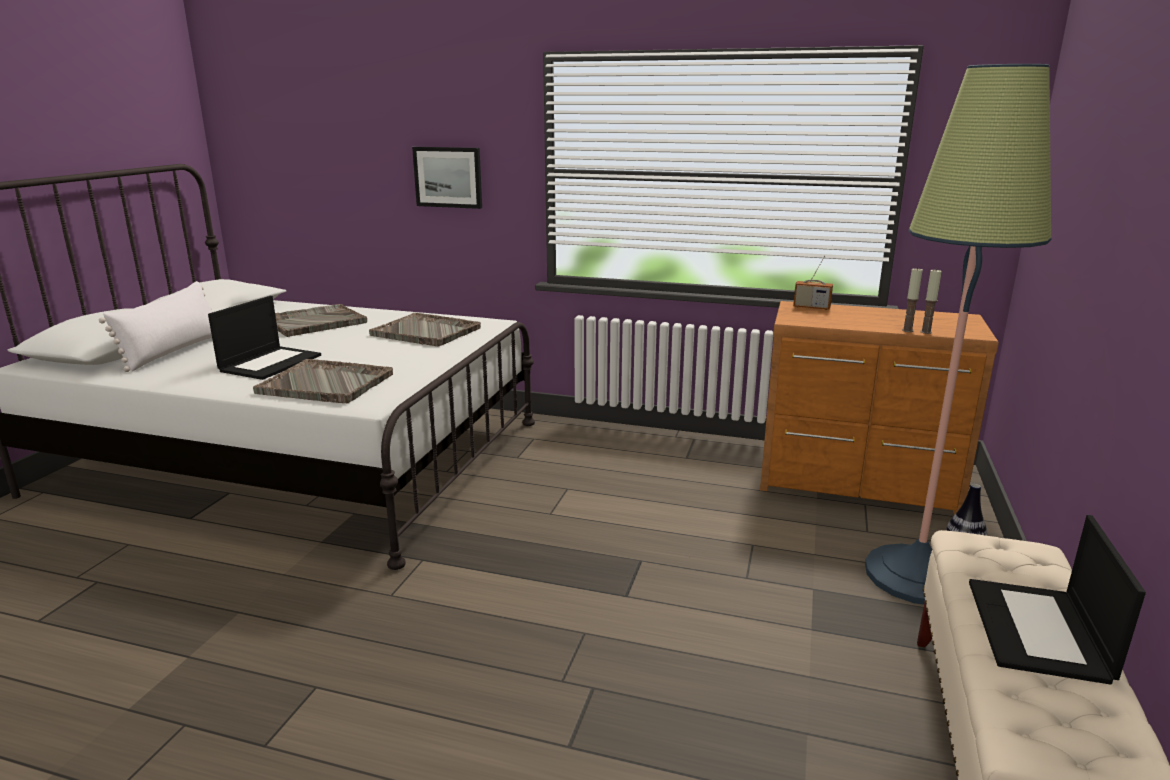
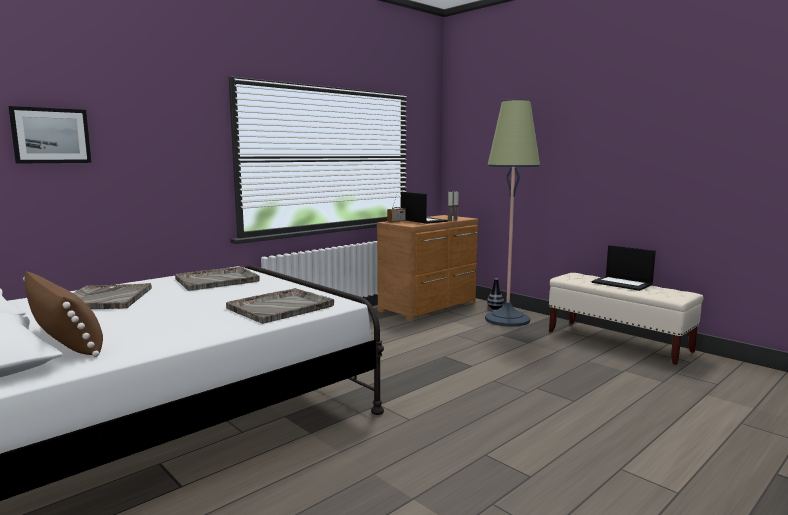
camera: 60 degrees left, 10 degrees down
(174, 351) = (66, 341): white pillow -> brown pillow
(270, 363) = (192, 316): laptop -> laptop (423, 220)
(448, 177) = (156, 165): picture -> picture (51, 135)

